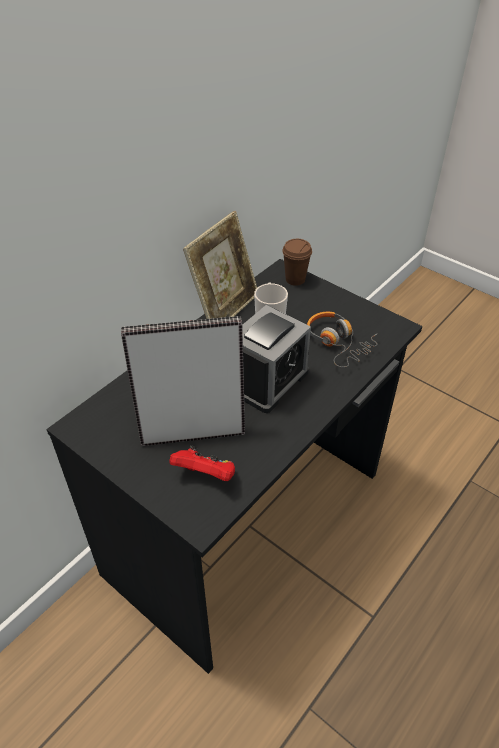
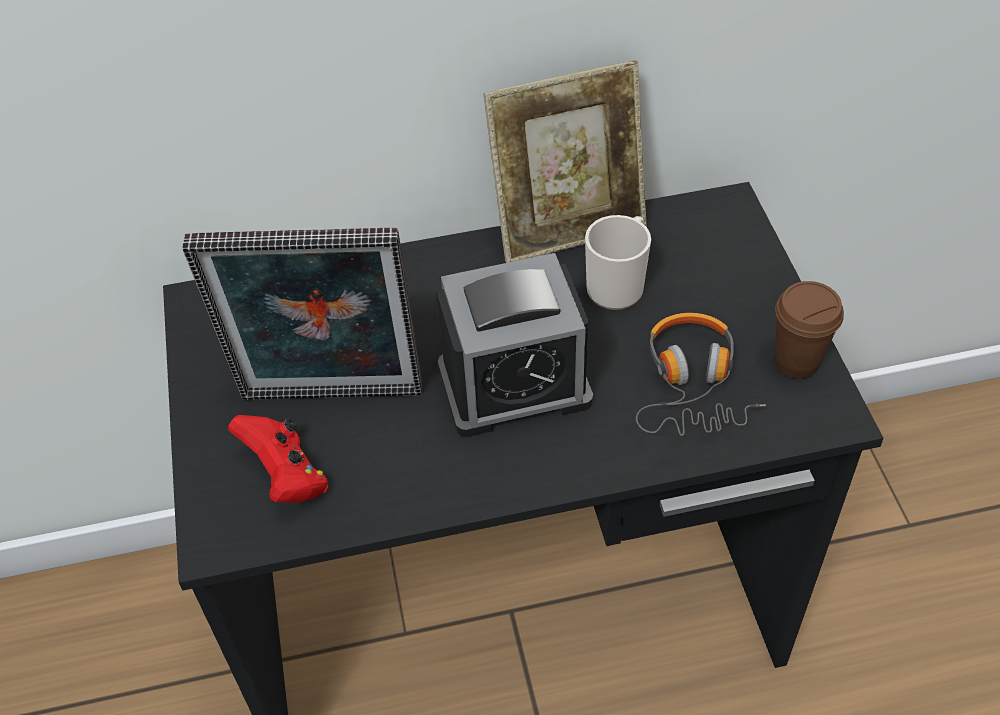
camera: 40 degrees right, 5 degrees up
(192, 432) = (331, 401): picture frame -> picture frame turned 150 degrees clockwise
(295, 279) = (735, 233): brown cup -> brown cup (796, 362)

